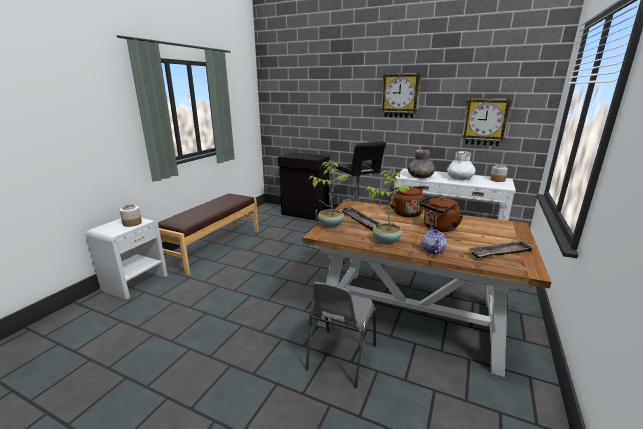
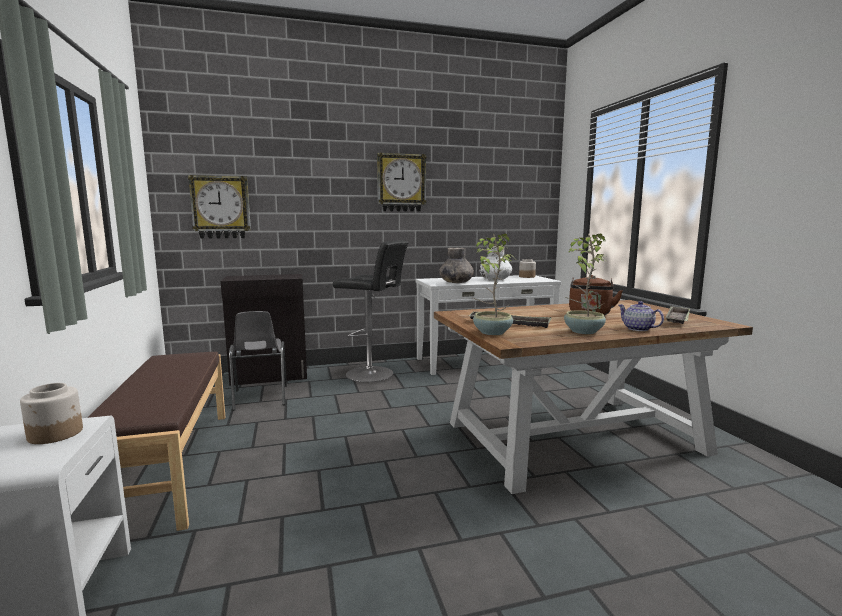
camera: 40 degrees left, 10 degrees down
(340, 358) = (594, 514): grey chair -> grey chair (260, 398)
(405, 213) = (528, 310): brown kettle -> none
(485, 122) = (499, 214): wall clock -> wall clock (221, 207)

